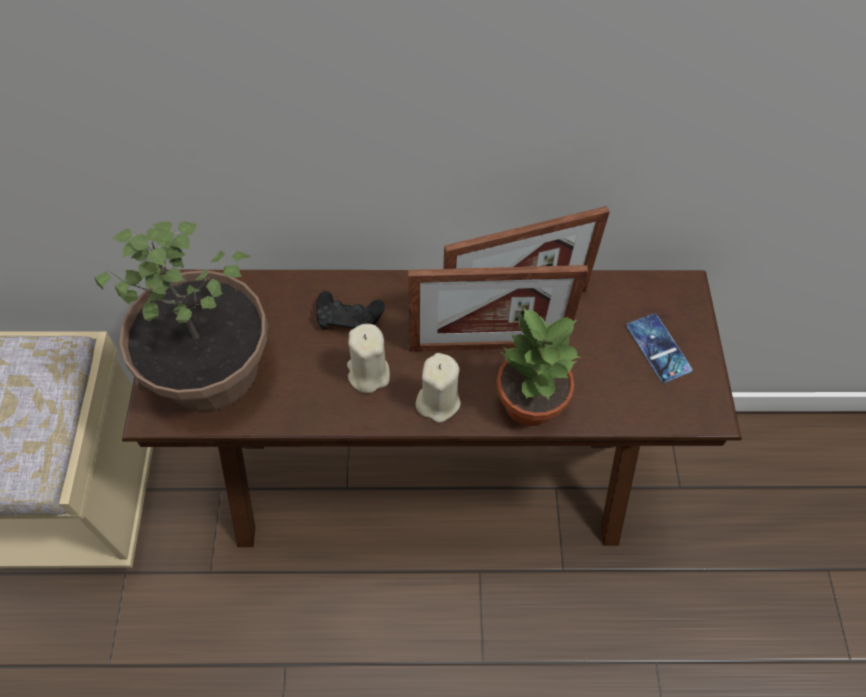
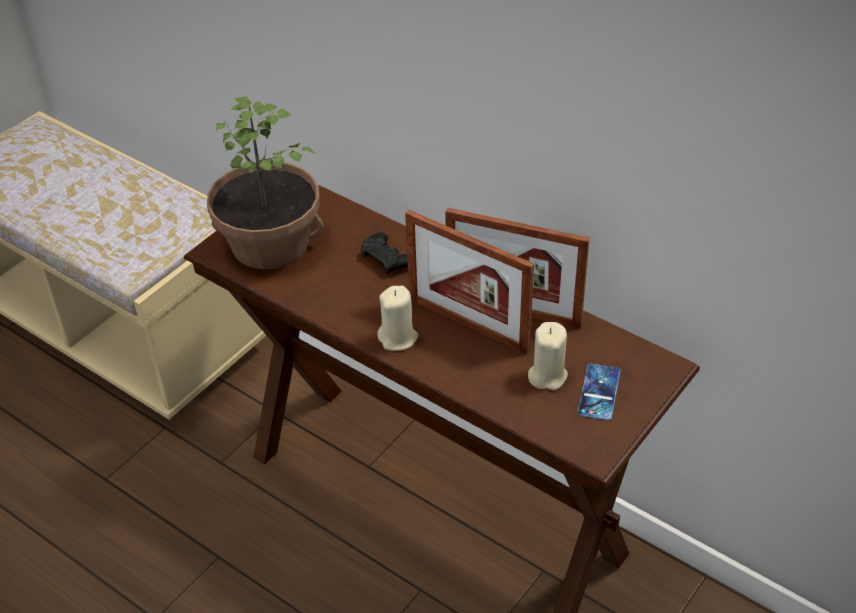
camera: 40 degrees right, 15 degrees down
(368, 373) = (367, 297): beige candle -> beige candle (547, 375)
(528, 402) = (461, 372): potted plant -> none

